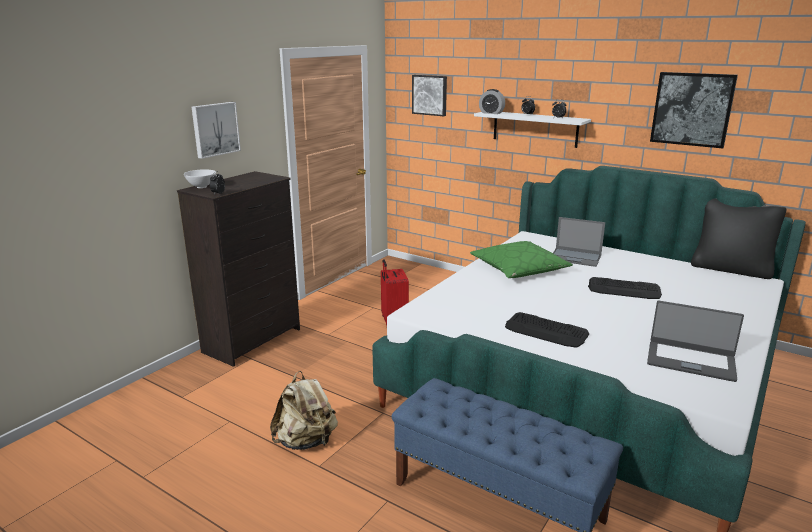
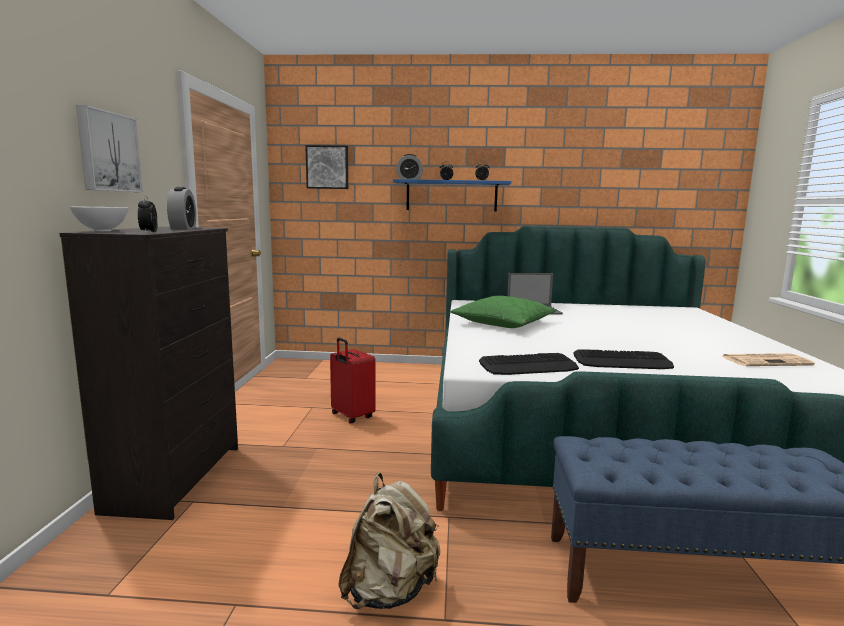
camera: 30 degrees left, 10 degrees down
(256, 180) = (183, 228): none -> alarm clock
(535, 129) = (451, 196): white shelf -> blue shelf
(624, 289) = (615, 325): keyboard -> keyboard (528, 366)
(690, 360) = (766, 361): laptop -> newspaper
(692, 109) = (600, 167): picture -> none
(730, 269) = (654, 305): black pillow -> none

